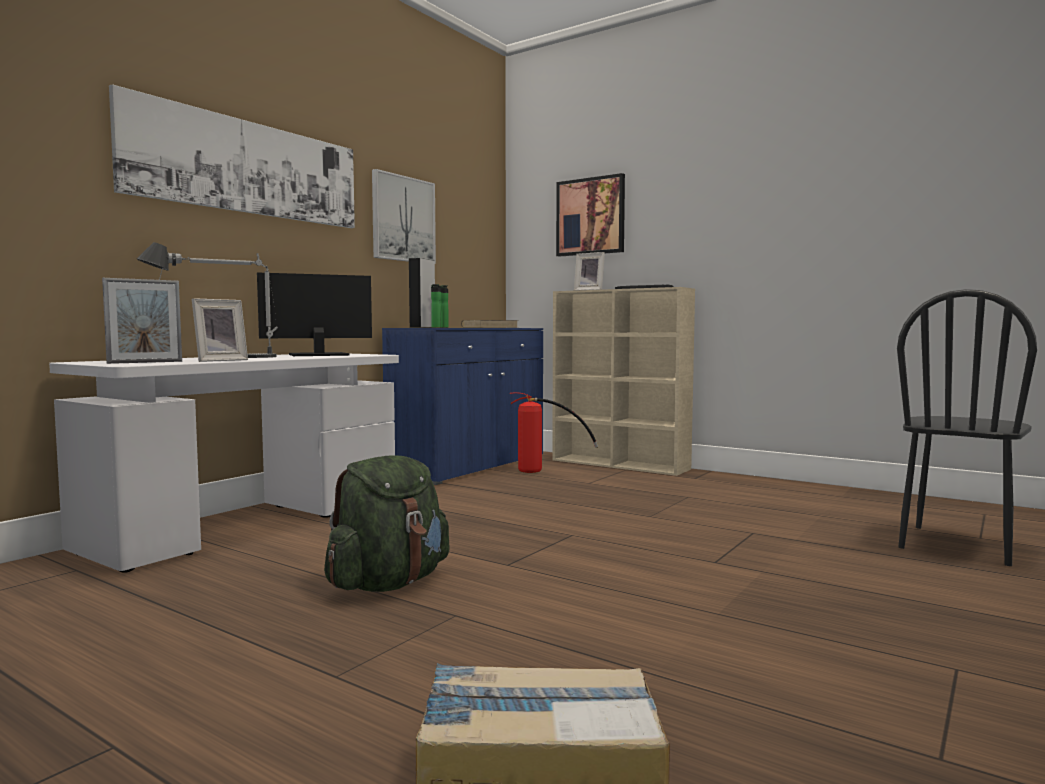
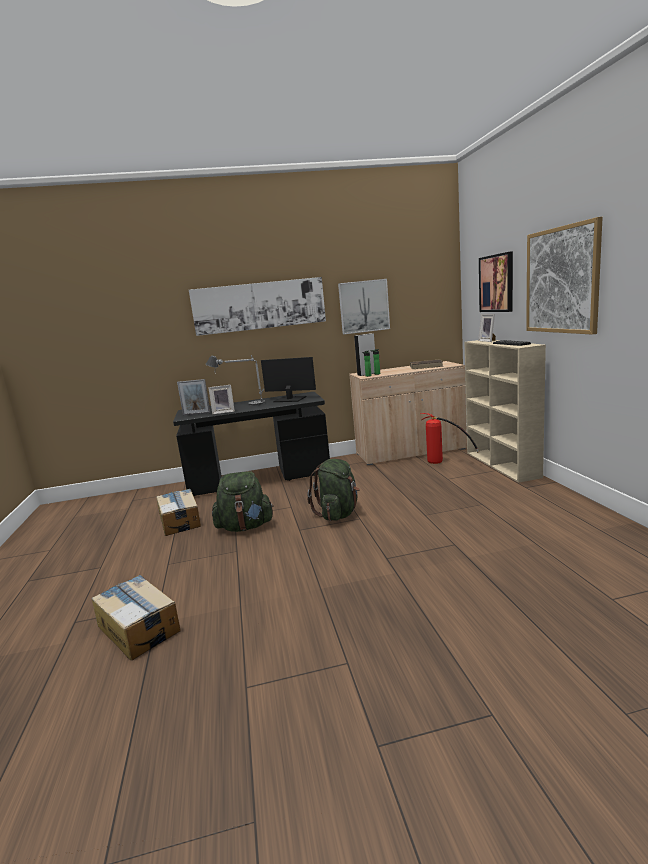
camera: 45 degrees right, 10 degrees up
(189, 610) = (180, 521): none -> cardboard box
(251, 523) = (259, 478): white desk -> black desk
(469, 466) = (410, 452): blue cabinet -> beige cabinet
(525, 536) = (338, 514): none -> green backpack
(718, 208) = (561, 280): none -> picture
(957, 545) = (573, 598): black chair -> none

